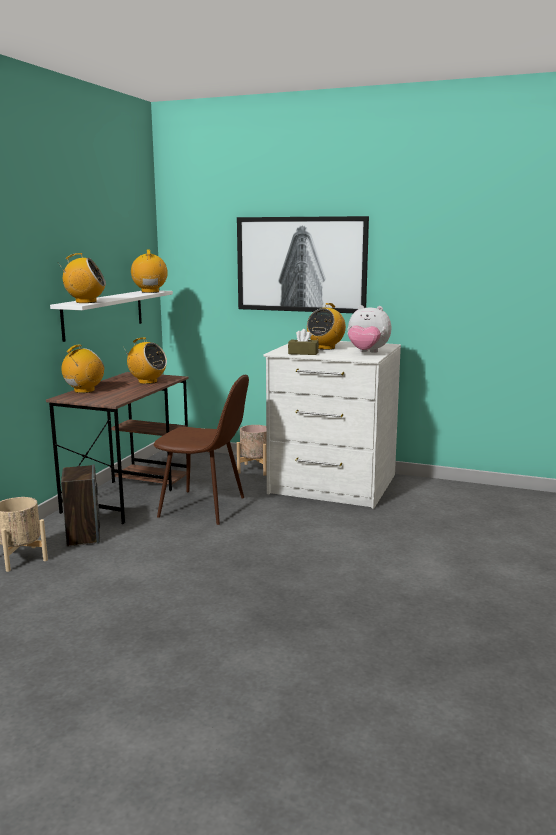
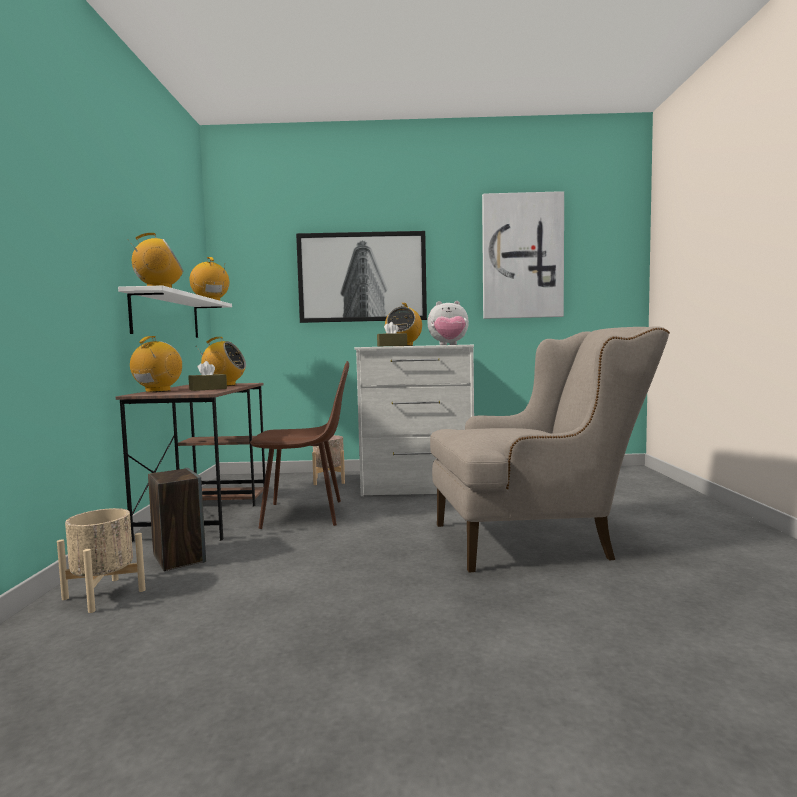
camera: 20 degrees left, 10 degrees down
(124, 391) = (208, 389): none -> brown tissue box
(374, 572) = (536, 539): none -> beige armchair
(477, 247) = (522, 256): none -> picture

